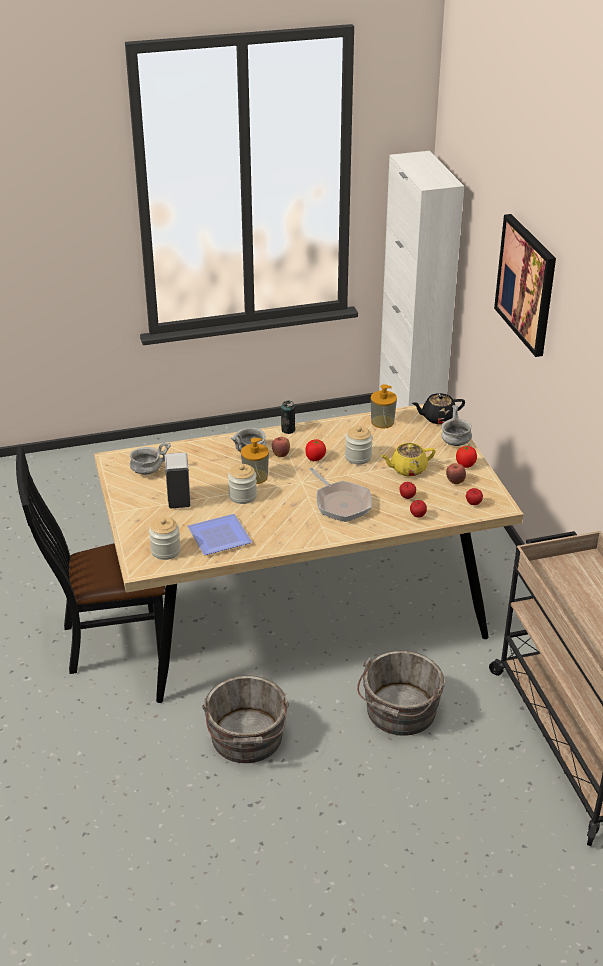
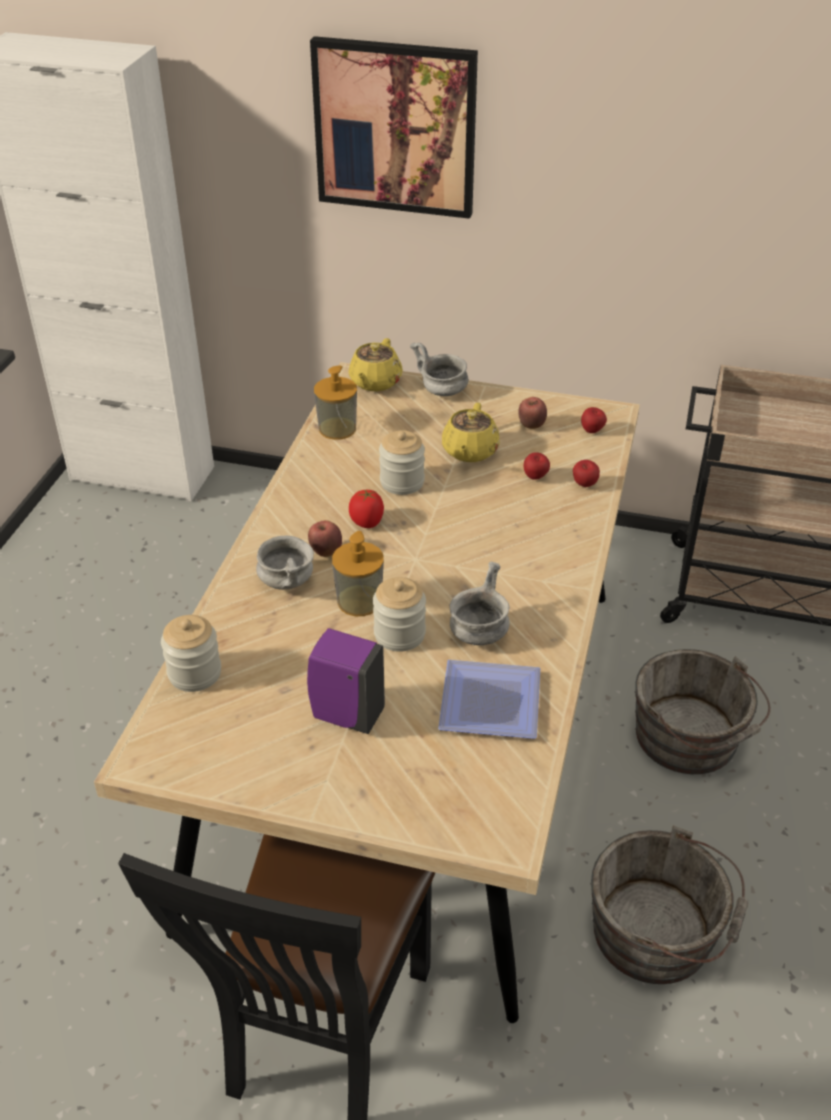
camera: 60 degrees left, 5 degrees up
(147, 471) = (224, 725): grey bowl -> grey bowl (478, 632)
(165, 551) = (481, 786): jar -> jar (194, 673)
(179, 499) = (345, 714): white soap dispenser -> purple soap dispenser
(288, 430) = (267, 520): can -> none
(341, 503) = (500, 540): frying pan -> none
(438, 418) = (375, 382): black teapot -> yellow teapot
(465, 465) = (501, 403): tomato -> none

